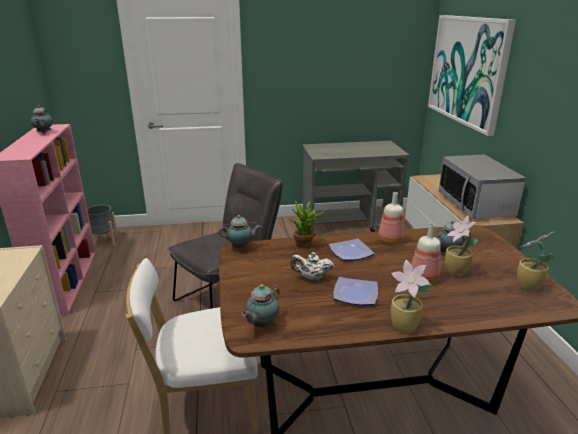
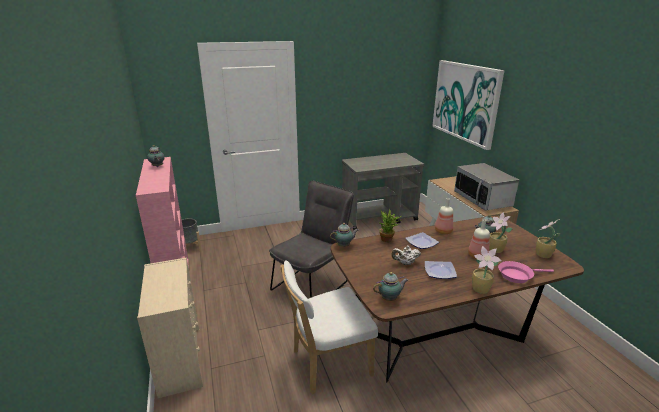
camera: 10 degrees left, 0 degrees up
(261, 325) = (390, 299): teapot -> teapot turned 135 degrees counterclockwise
(472, 312) = (517, 275): none -> pink frying pan

